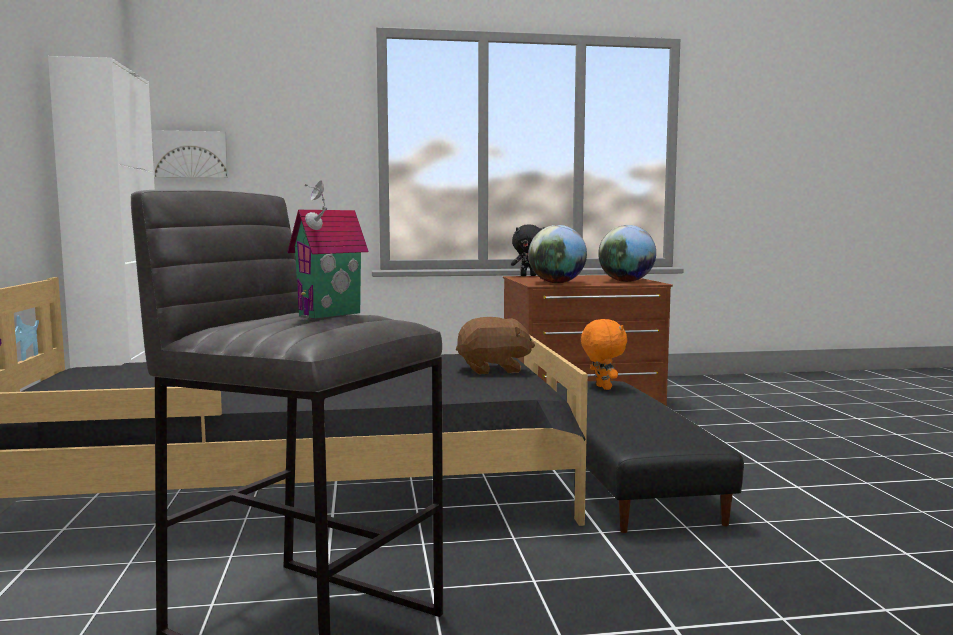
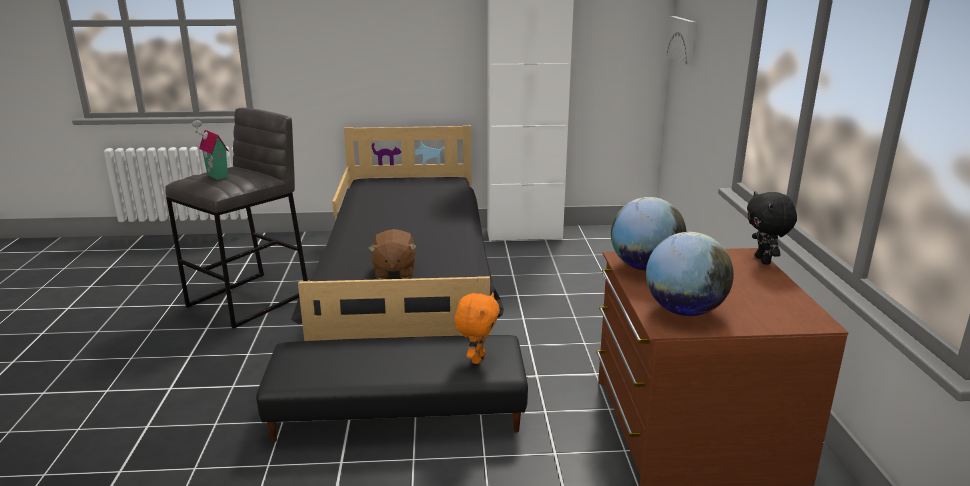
camera: 95 degrees right, 15 degrees up
(602, 387) = (477, 358): orange plush toy -> orange plush toy turned 60 degrees counterclockwise

